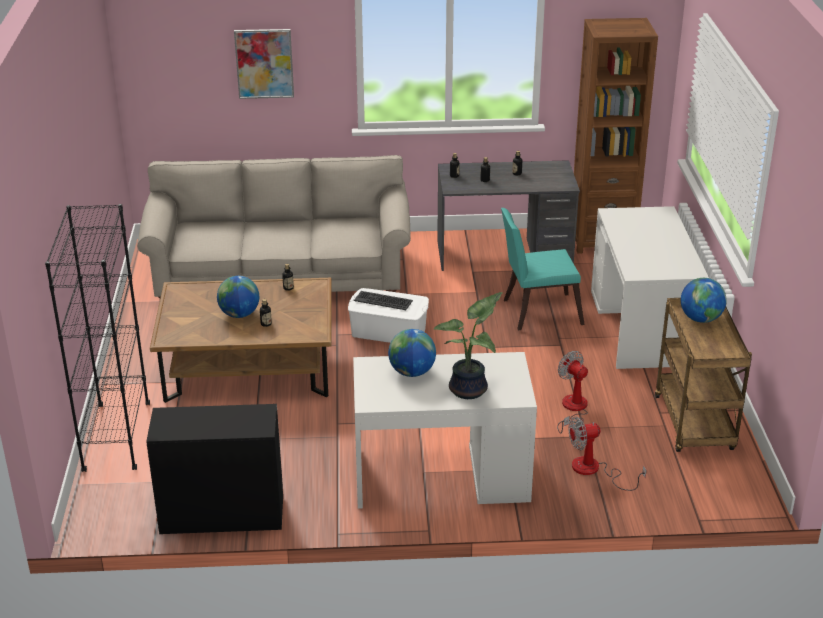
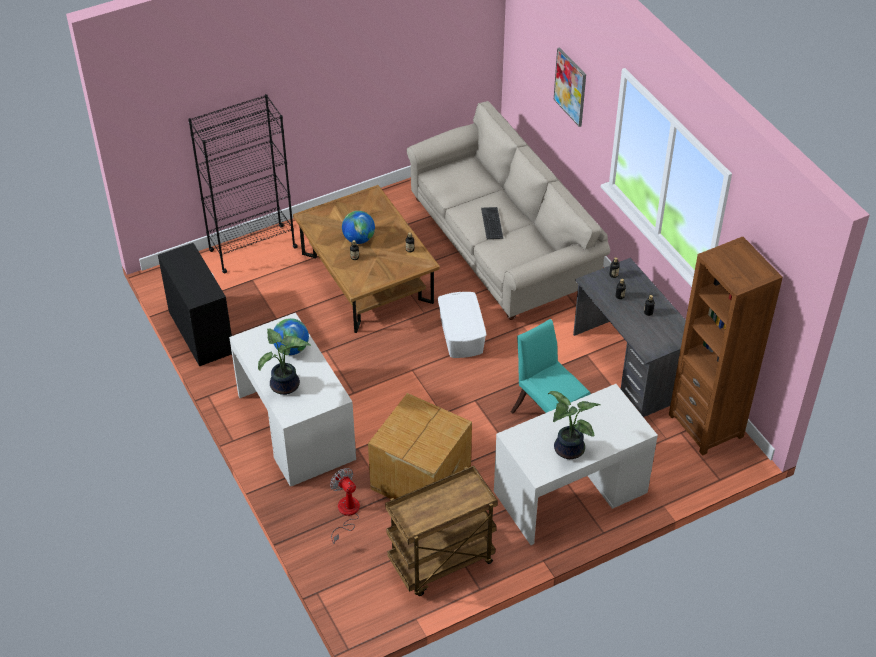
camera: 65 degrees right, 15 degrees up
(383, 301) = (462, 311): keyboard -> keyboard (492, 223)
(572, 409) = (419, 478): fan -> cardboard box
(667, 250) = (567, 449): none -> potted plant
(700, 319) = (463, 497): globe -> none

